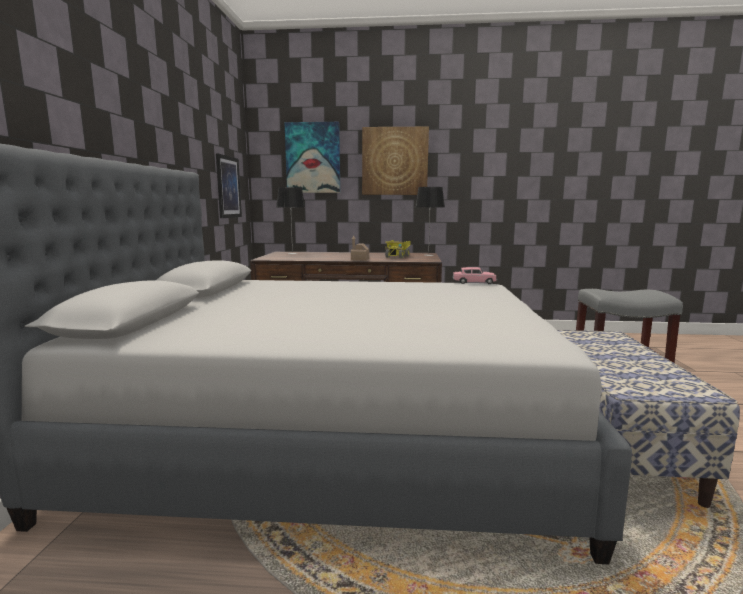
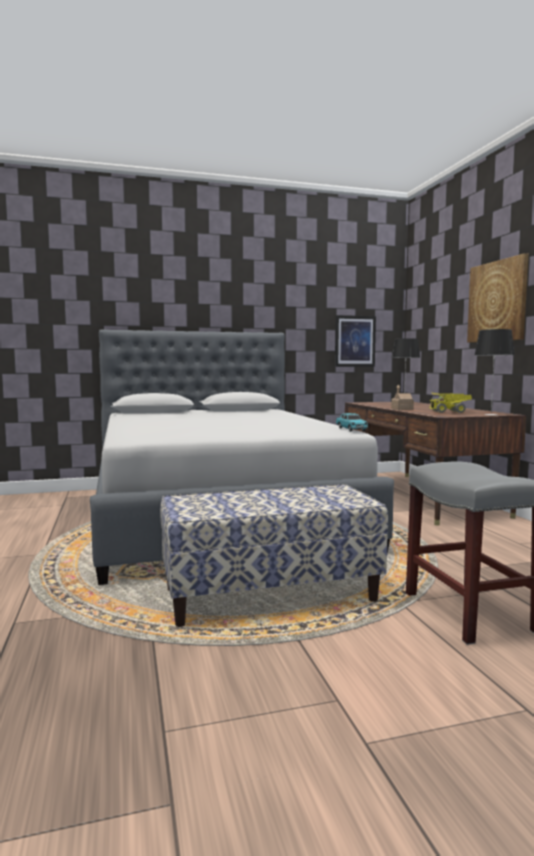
camera: 70 degrees right, 5 degrees down
(313, 158) = (439, 307): picture -> none
(474, 282) = (351, 429): pink toy car -> turquoise toy car

